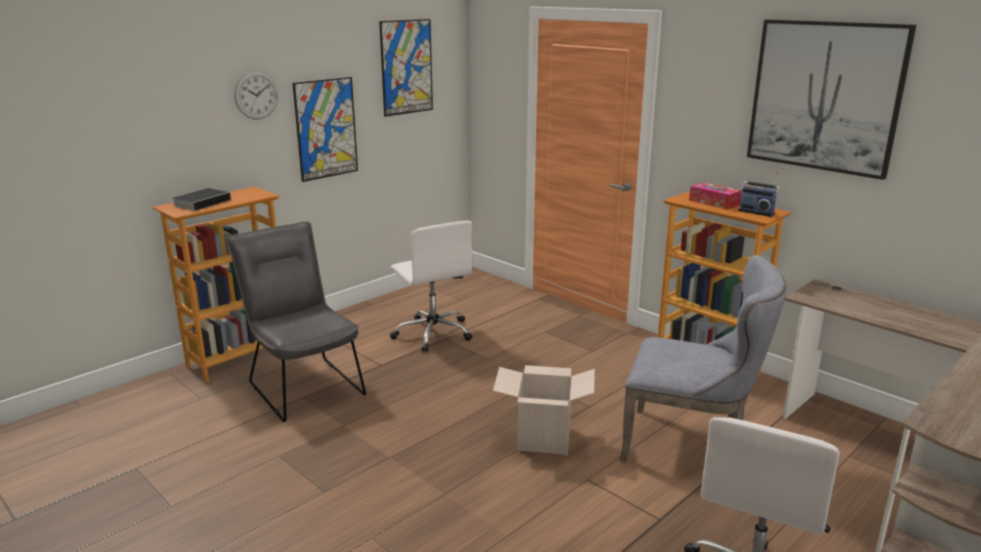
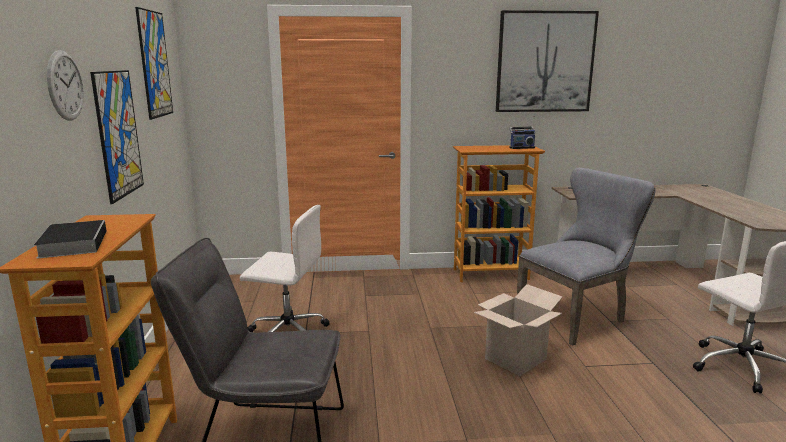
camera: 50 degrees left, 5 degrees down
(714, 202) = (487, 148): tissue box -> none

